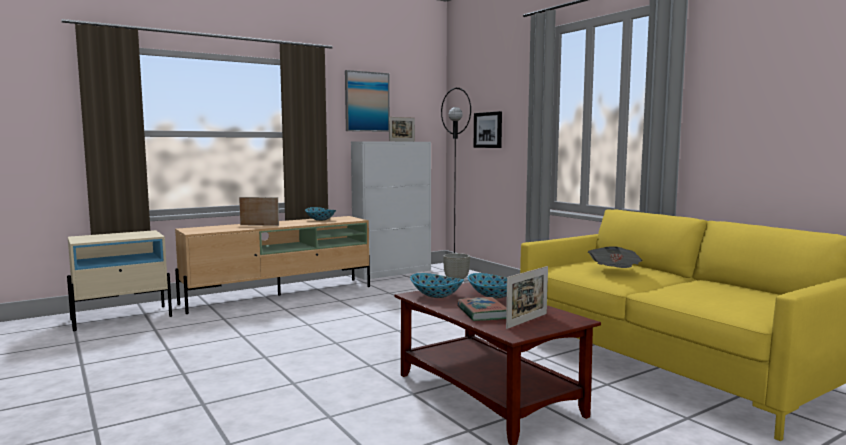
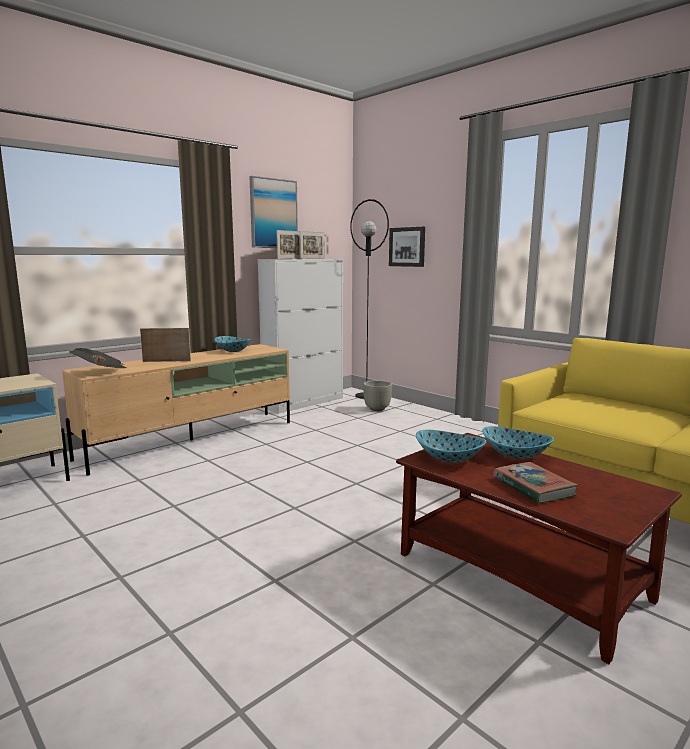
camera: 10 degrees left, 5 degrees up
(527, 321) = (599, 497): picture frame -> picture frame (289, 259)
(615, 272) = (614, 412): newspaper -> newspaper (101, 372)

